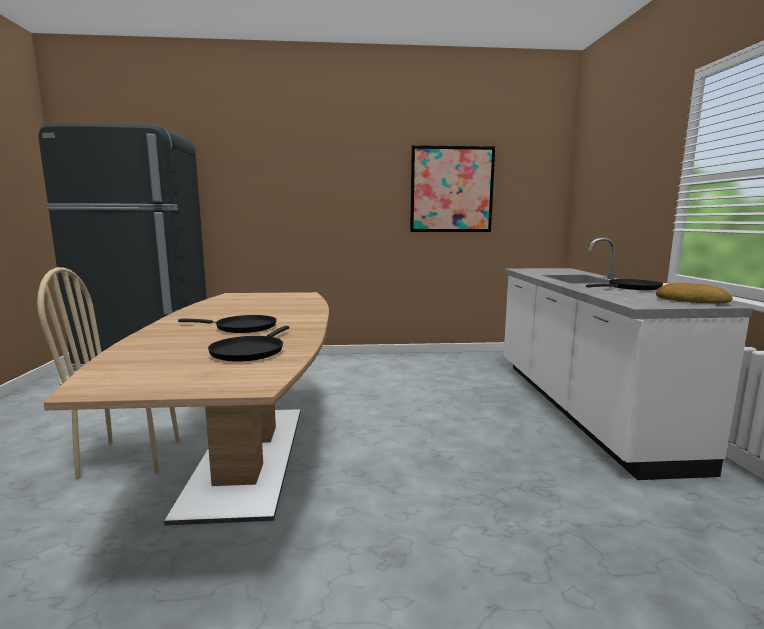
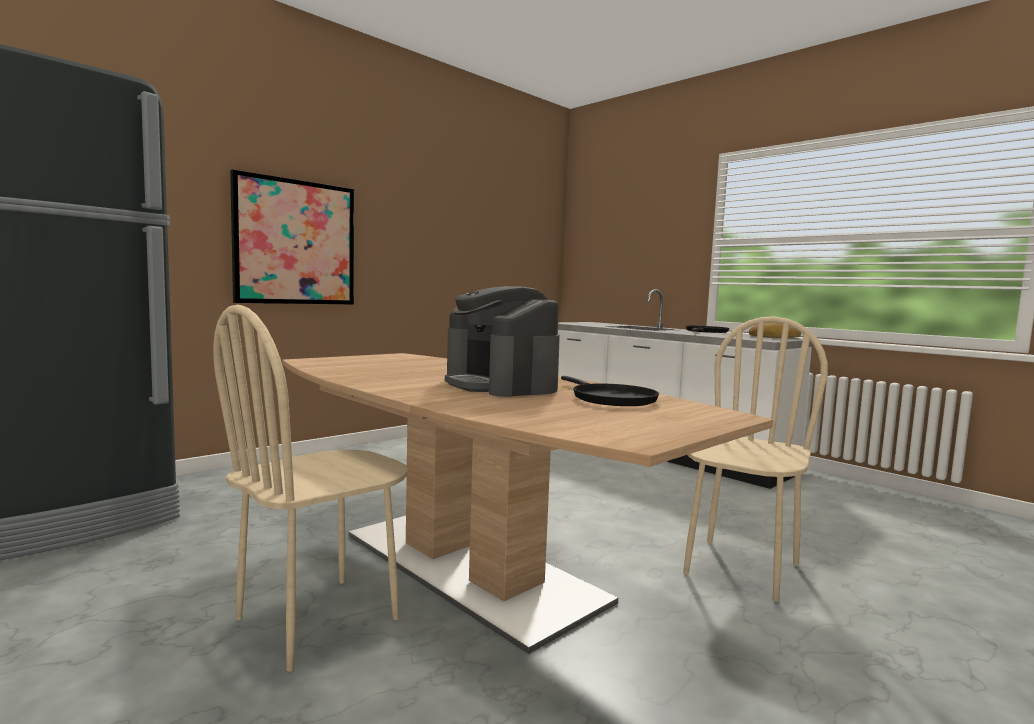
camera: 40 degrees left, 5 degrees down
(242, 327) = (500, 385): black frying pan -> coffee machine
(421, 540) = (740, 568): none -> beige chair
(451, 189) = (469, 233): picture -> picture (295, 242)

